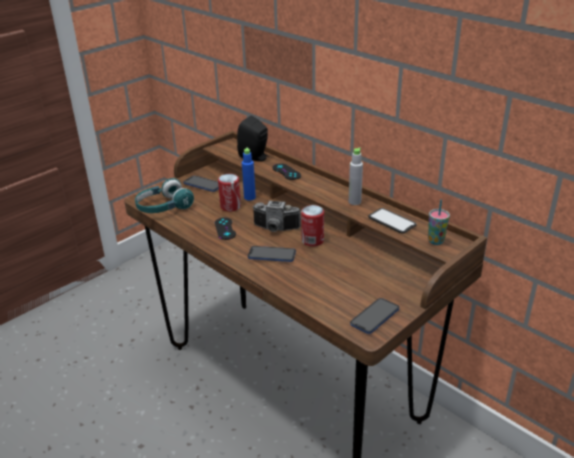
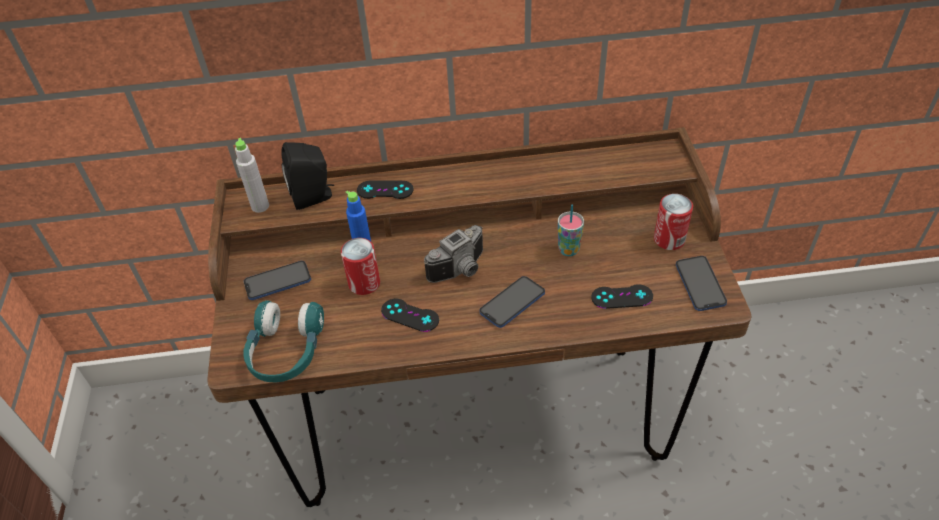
camera: 50 degrees left, 15 degrees up
(312, 240) = (518, 252): can -> can (669, 239)
(324, 290) = (622, 297): none -> black game controller
(354, 202) = (516, 174): grey bottle -> grey bottle (260, 206)
(392, 221) = (585, 170): phone -> none
(436, 241) = (652, 163): cup -> cup (568, 250)

